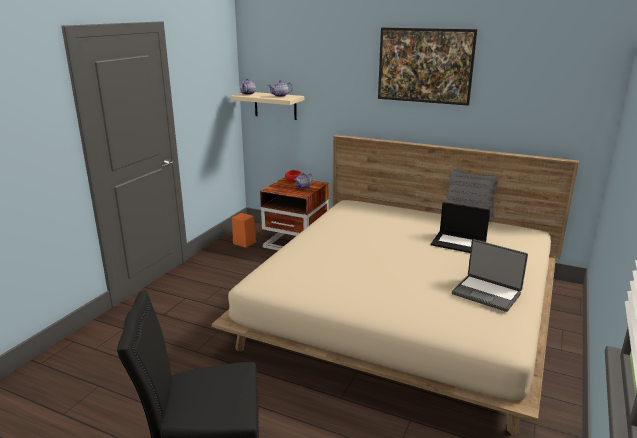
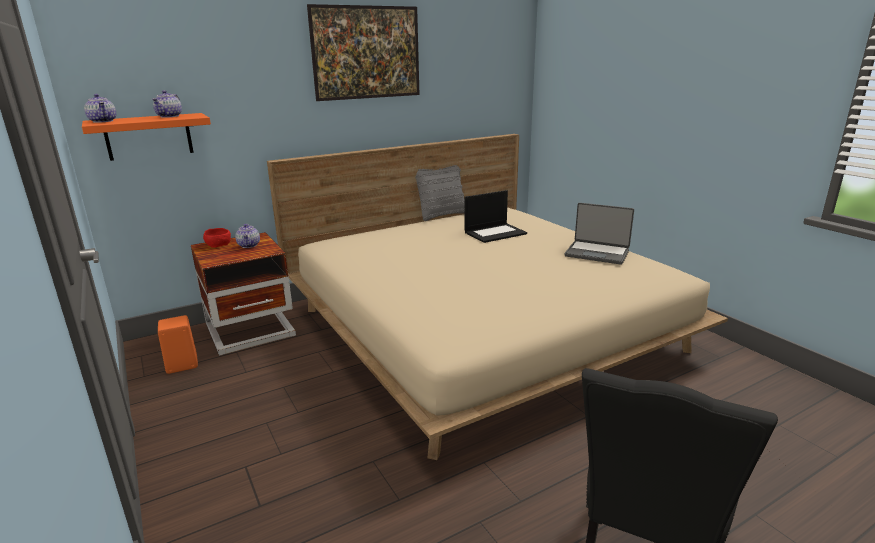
camera: 55 degrees left, 0 degrees up
(275, 105) = (149, 136): beige shelf -> orange shelf
(486, 293) = (597, 253): laptop -> laptop turned 45 degrees clockwise

